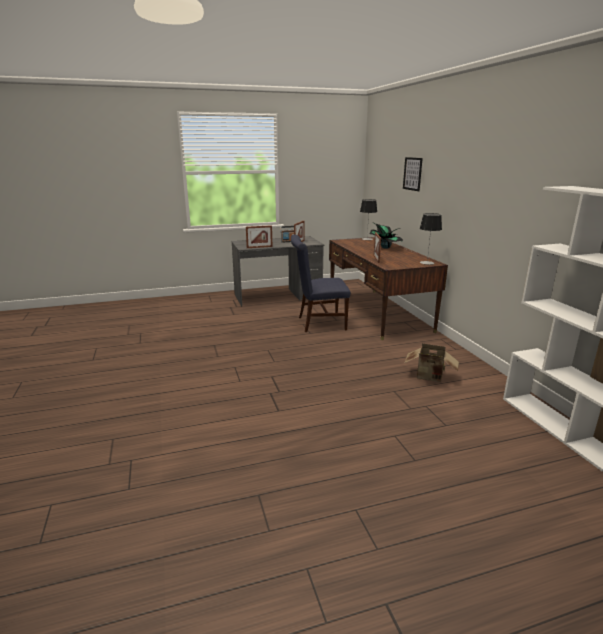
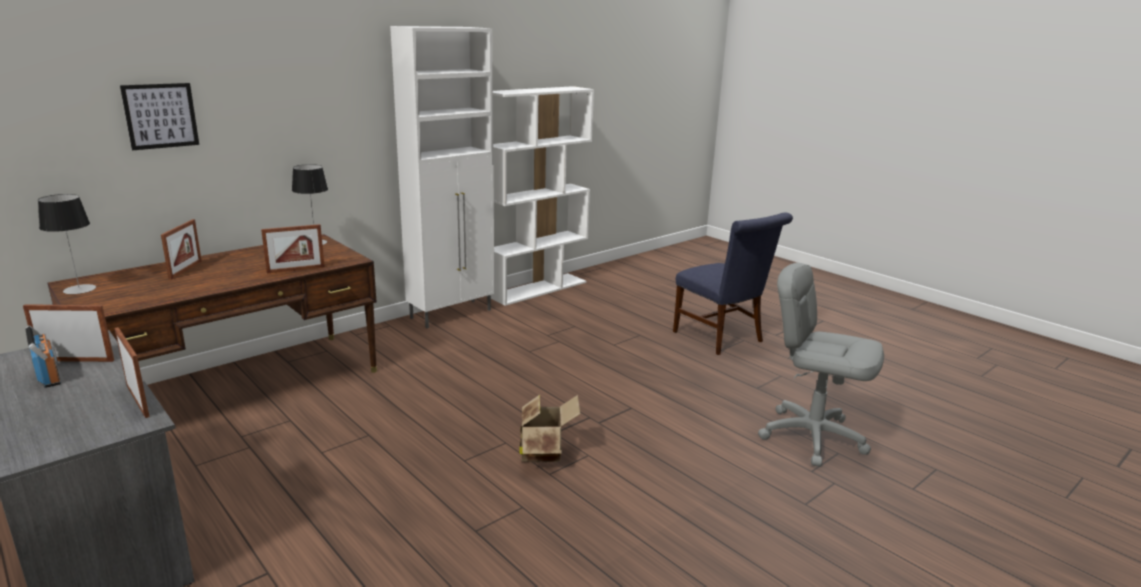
camera: 115 degrees left, 0 degrees up
(161, 486) = (812, 436): none -> grey office chair
(318, 323) = (314, 436): blue chair -> blue chair (722, 338)
(385, 247) = (185, 270): potted plant -> picture frame
(430, 377) = (481, 335): cardboard box -> cardboard box (544, 451)
(480, 373) = (452, 314): none -> white cabinet

